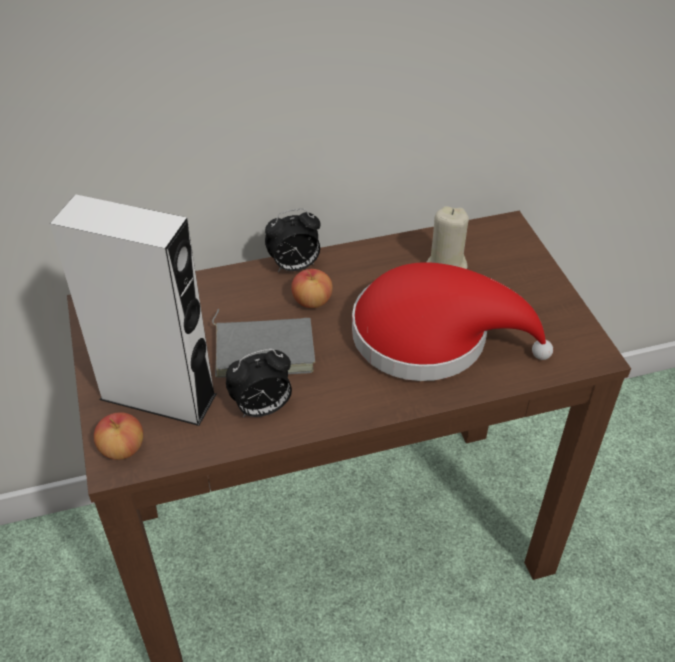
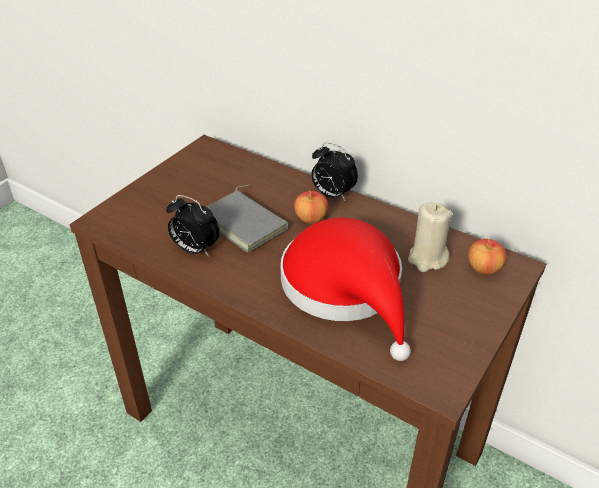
camera: 50 degrees right, 5 degrees down
(122, 449) = (111, 216): apple -> apple (483, 268)
(158, 396) = (162, 206): white speaker -> none

